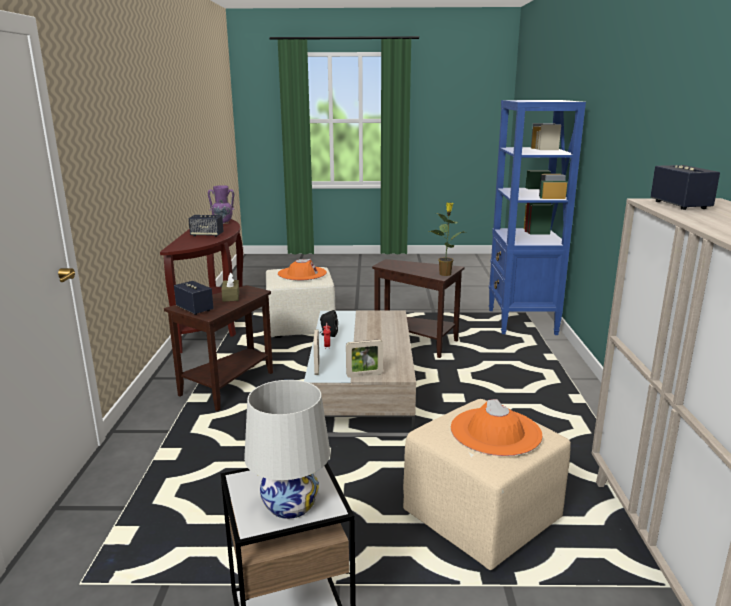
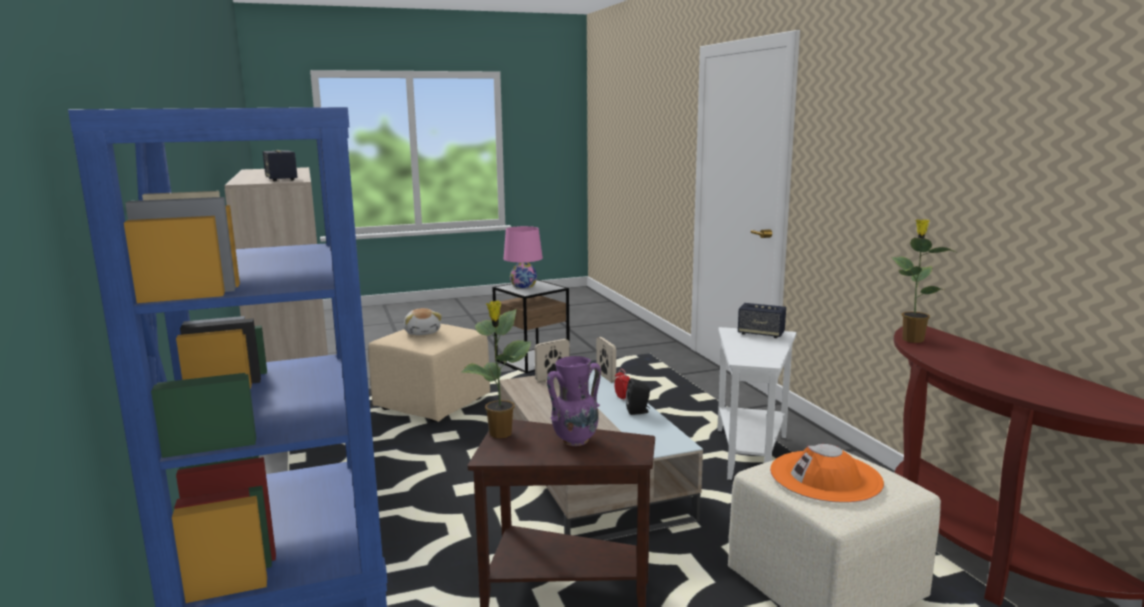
camera: 160 degrees right, 5 degrees down
(199, 244) = (912, 339): none -> potted plant
(207, 235) = (969, 359): speaker -> none
(223, 223) = (1070, 399): purple vase -> purple vase (574, 441)
(227, 388) = (750, 453): brown side table -> white side table
(231, 296) = (759, 350): brown tissue box -> none
(290, 504) = (523, 285): white table lamp -> pink table lamp
(495, 431) = (423, 332): orange hat -> plush toy

